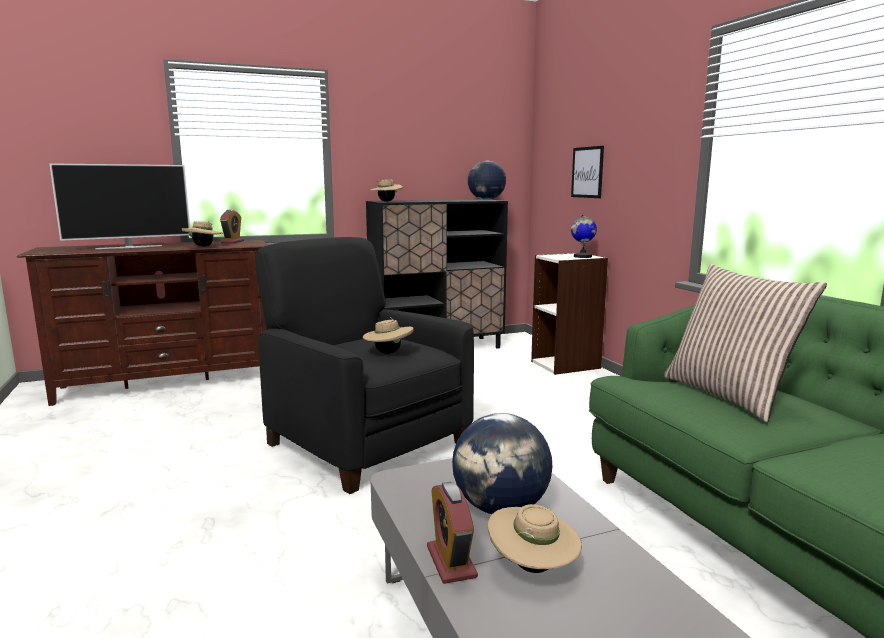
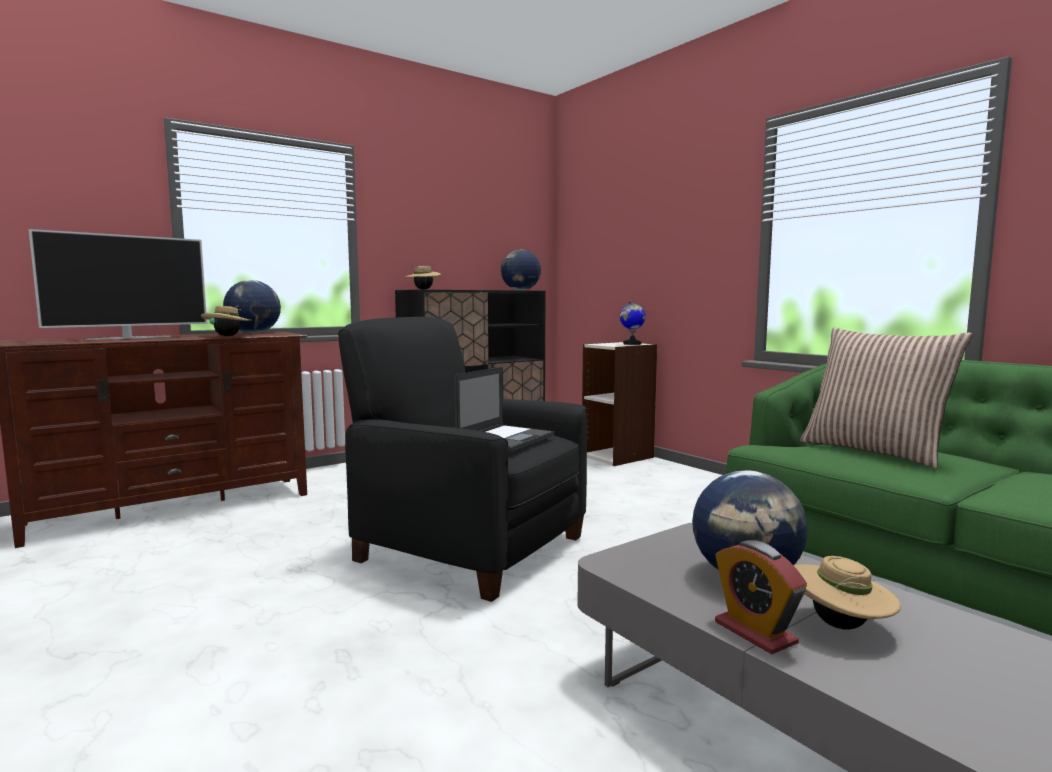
camera: 15 degrees left, 5 degrees down
(232, 242) = (253, 333): alarm clock -> globe
(388, 352) = (506, 438): beige hat -> laptop
(587, 172) = (627, 261): picture -> none

